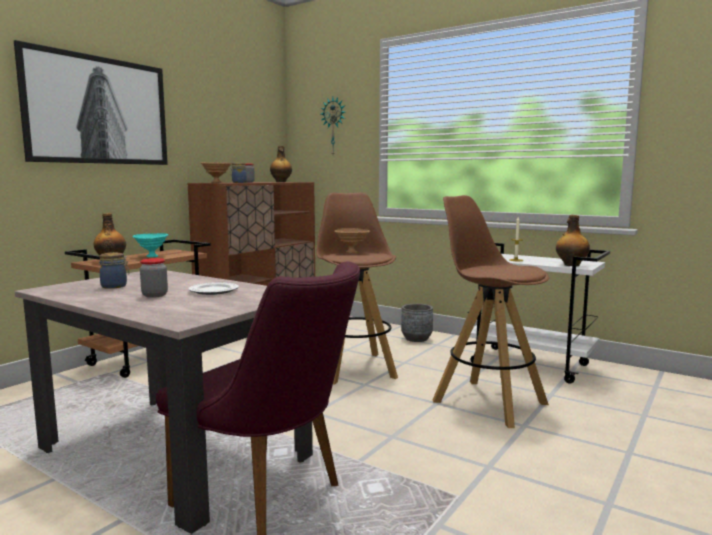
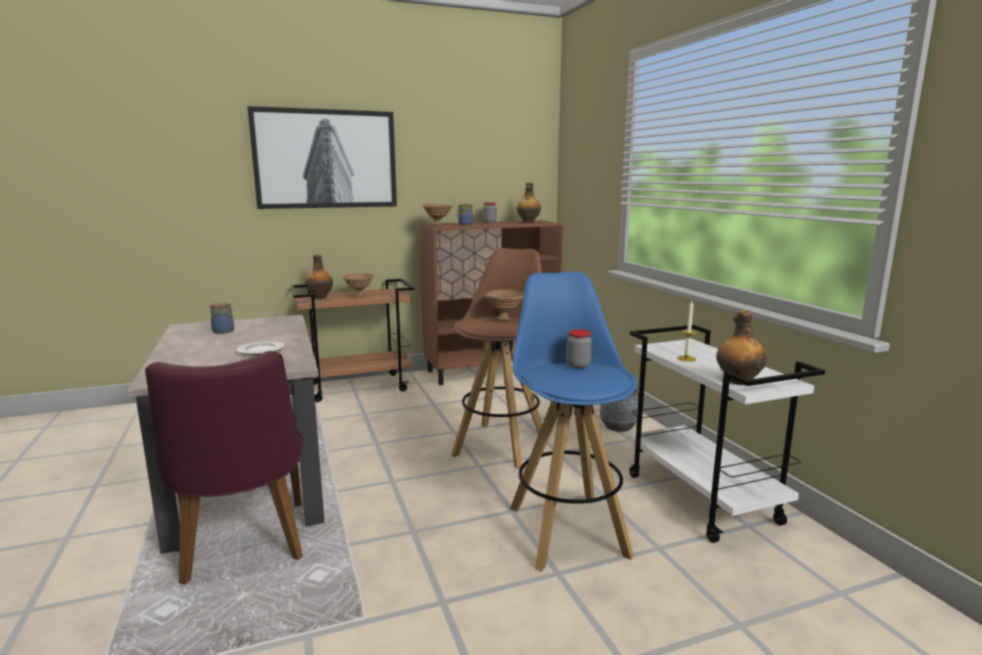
camera: 35 degrees right, 5 degrees up
(152, 256) = (359, 296): turquoise bowl -> brown bowl
(154, 295) = (217, 347): jar -> jar (578, 365)
(334, 126) = (590, 159): wall clock -> none
(488, 402) = (567, 529): brown stool -> blue stool

